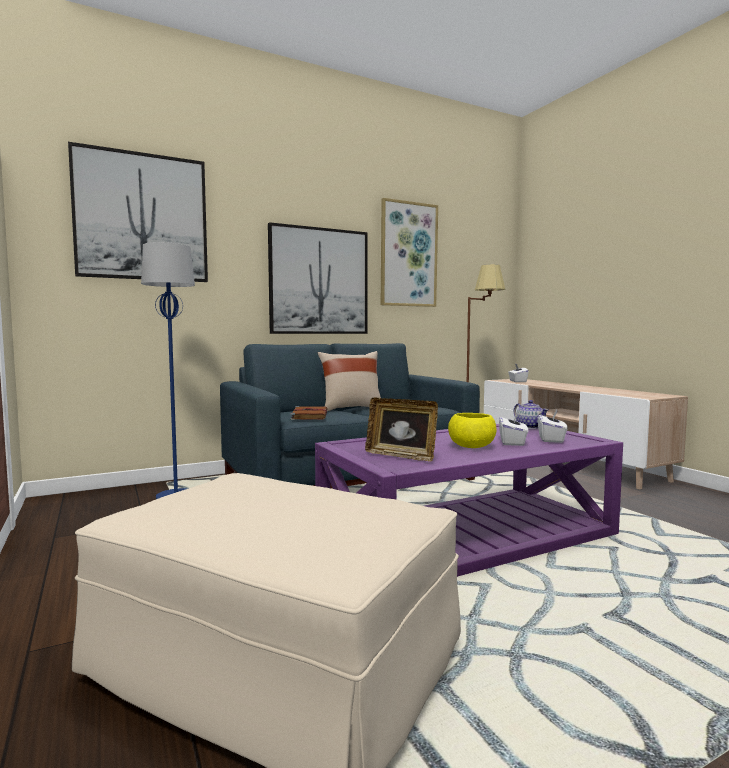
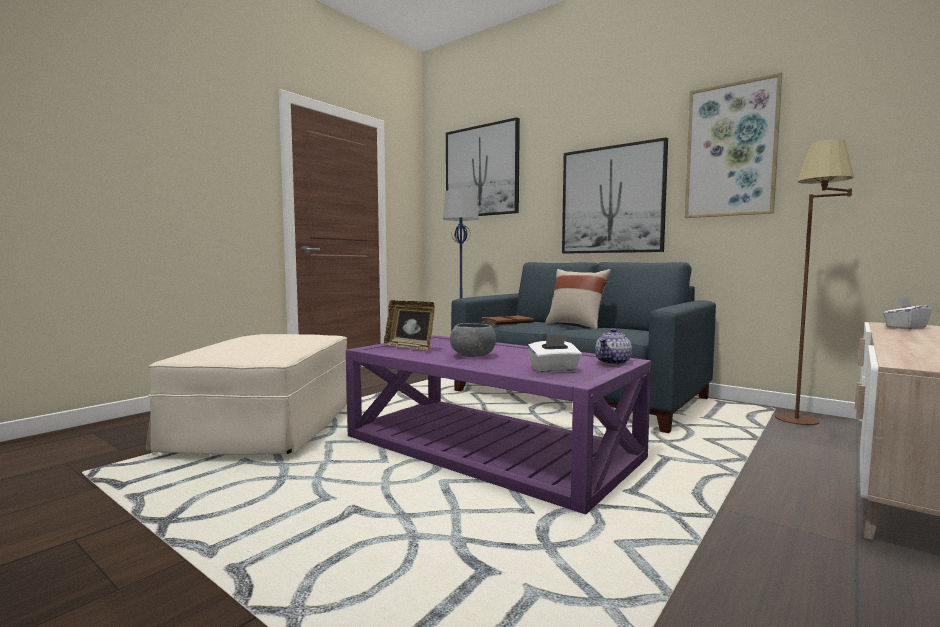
camera: 65 degrees right, 0 degrees up
(401, 455) = (410, 347): picture frame -> picture frame turned 60 degrees counterclockwise
(472, 446) = (473, 356): yellow bowl -> grey bowl
(512, 442) = (513, 362): white tissue box -> none

